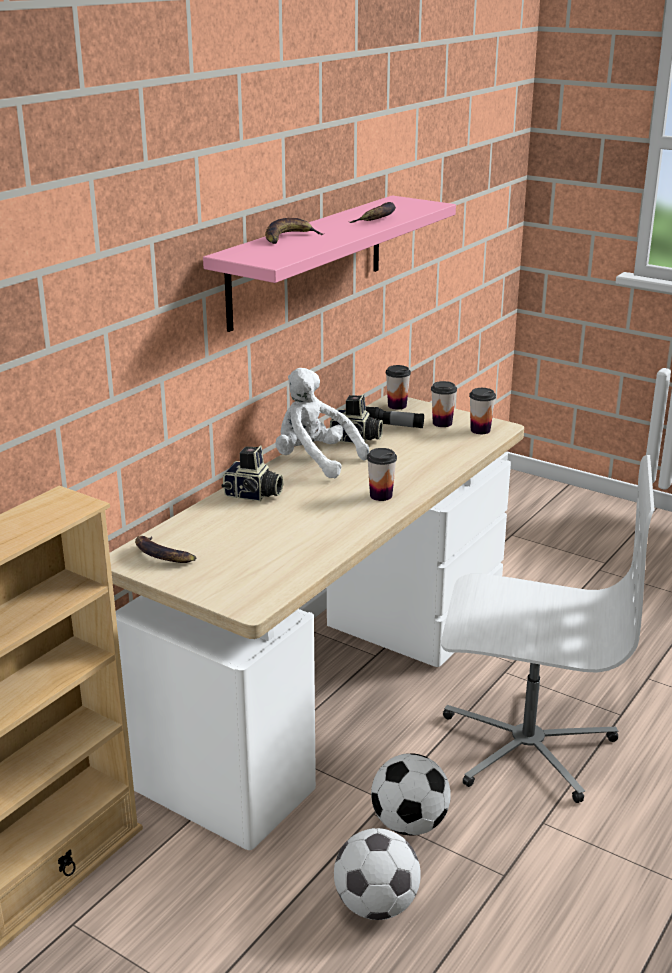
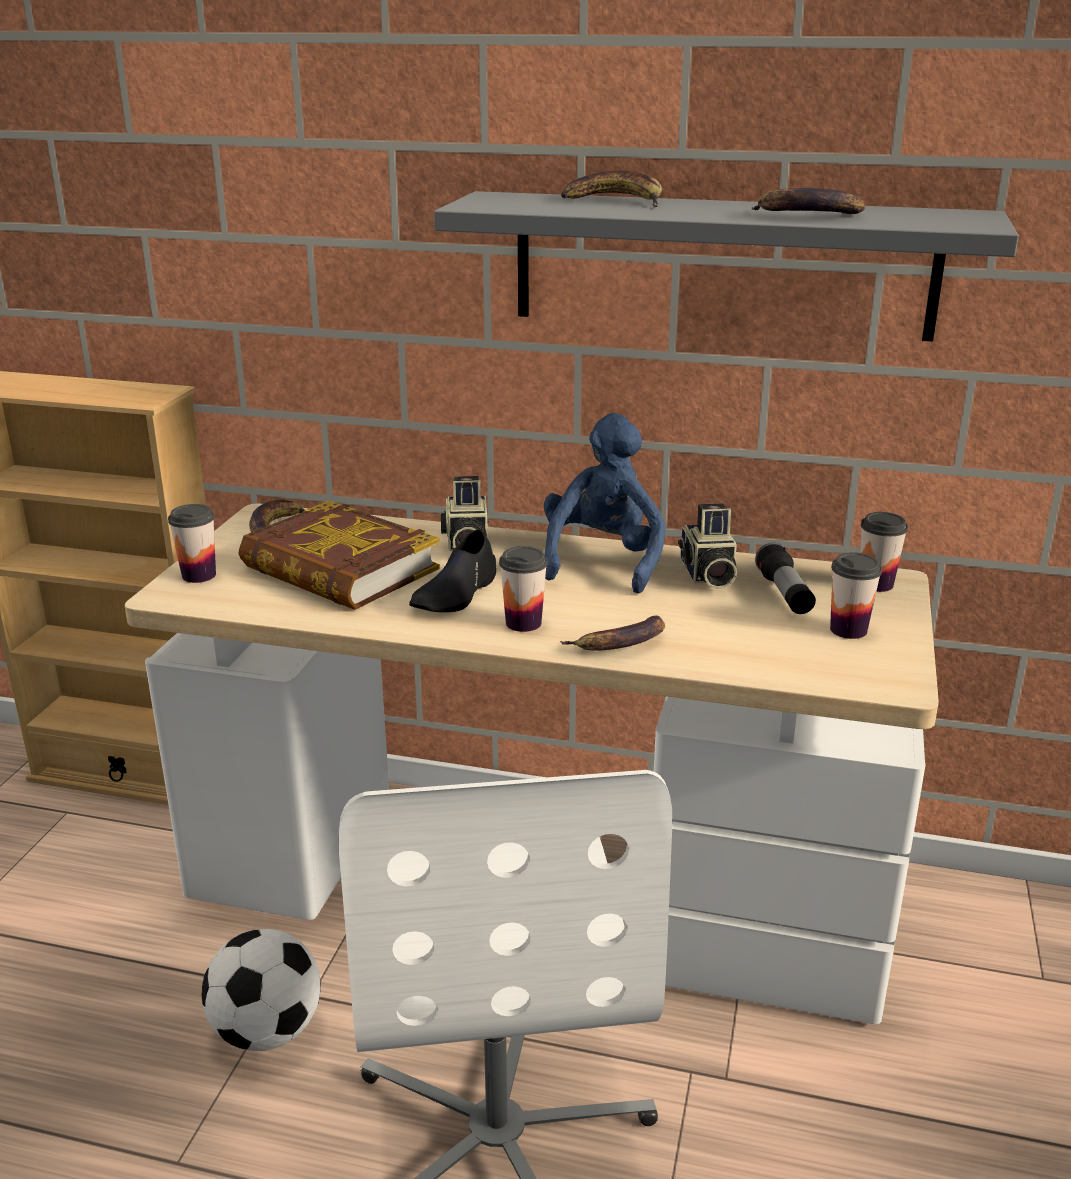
camera: 70 degrees right, 0 degrees up
(258, 540) = (339, 569): none -> book
(307, 260) = (722, 265): pink shelf -> grey shelf
(314, 461) = (602, 561): white plush toy -> blue plush toy
(327, 508) = (455, 594): none -> black shoe
(376, 905) = (106, 1032): football -> none
(423, 476) = (620, 644): none -> banana
(480, 430) = (858, 667): cup -> cup (199, 575)

